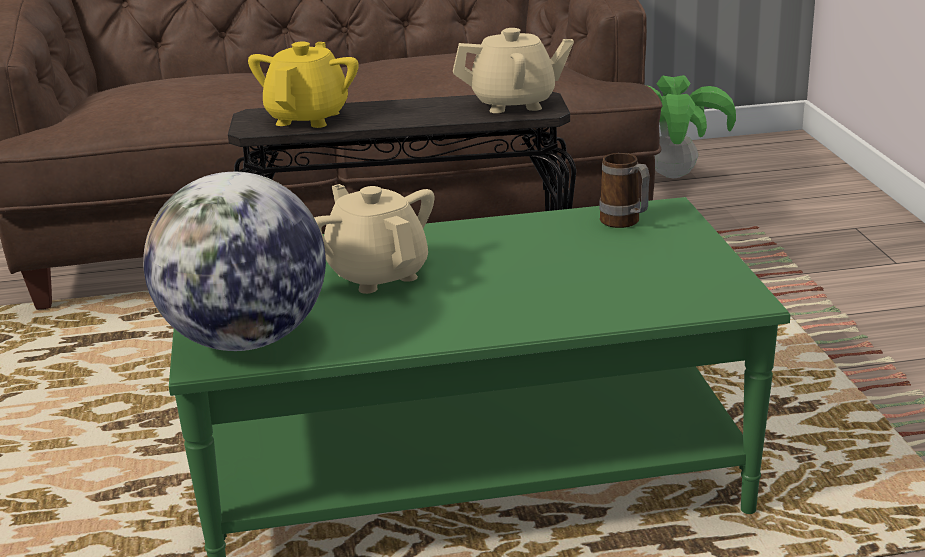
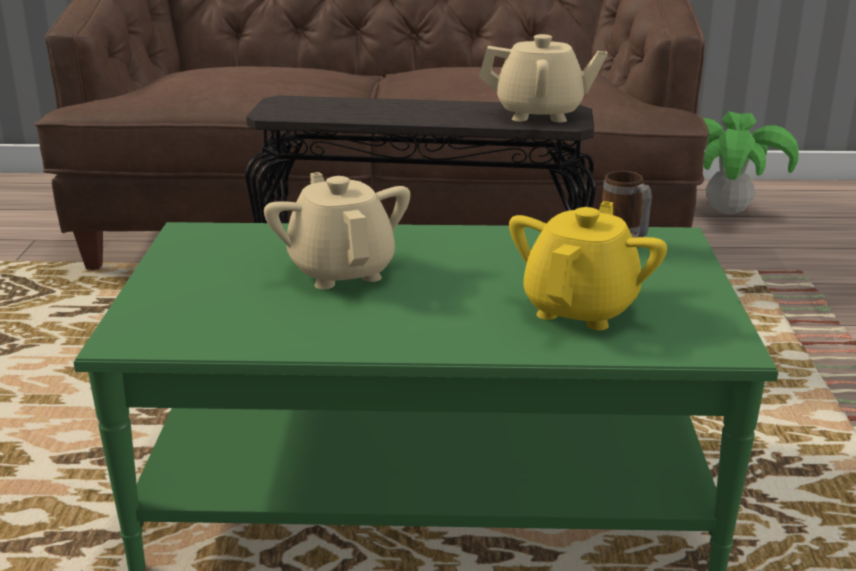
camera: 10 degrees right, 0 degrees up
(245, 340) = (174, 323): globe -> none
(308, 118) = (330, 108): yellow teapot -> yellow teapot (581, 308)

